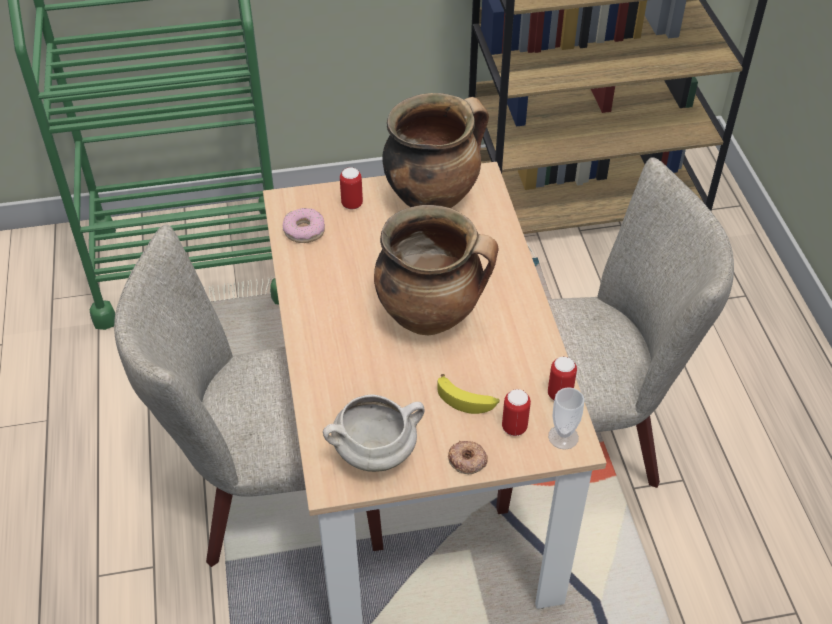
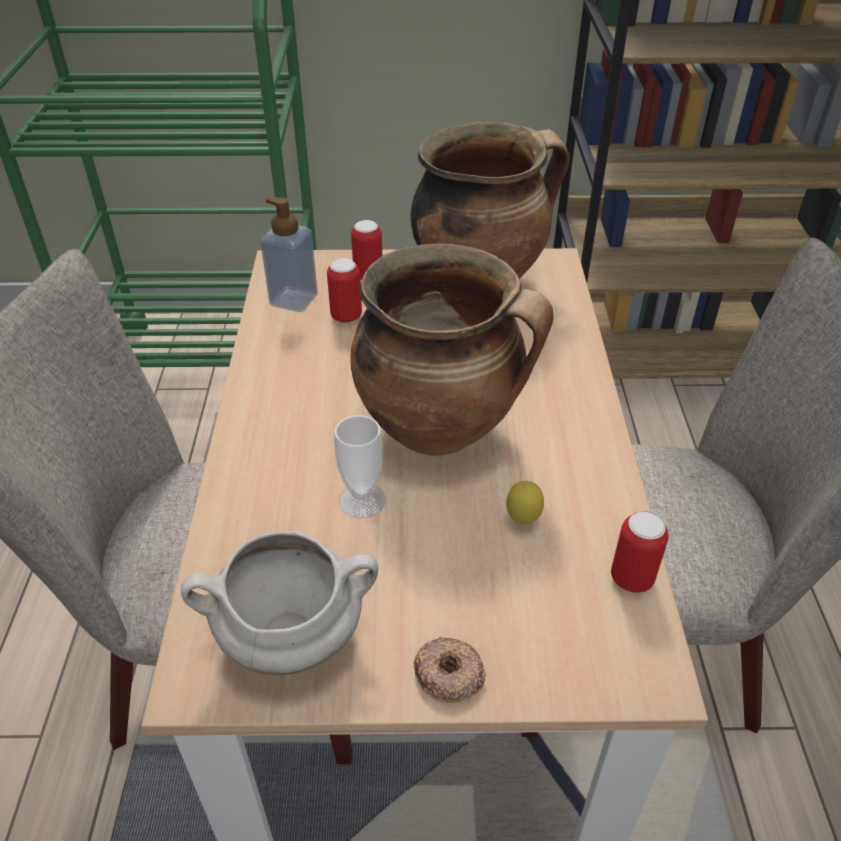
camera: 10 degrees right, 5 degrees down
(304, 231) = (294, 300): donut -> soap dispenser
(467, 399) = (470, 565): banana -> none
(492, 368) = (522, 520): none -> lemon
(514, 427) = (544, 626): can -> can (346, 316)
(563, 437) = (630, 657): cup -> cup (362, 500)

